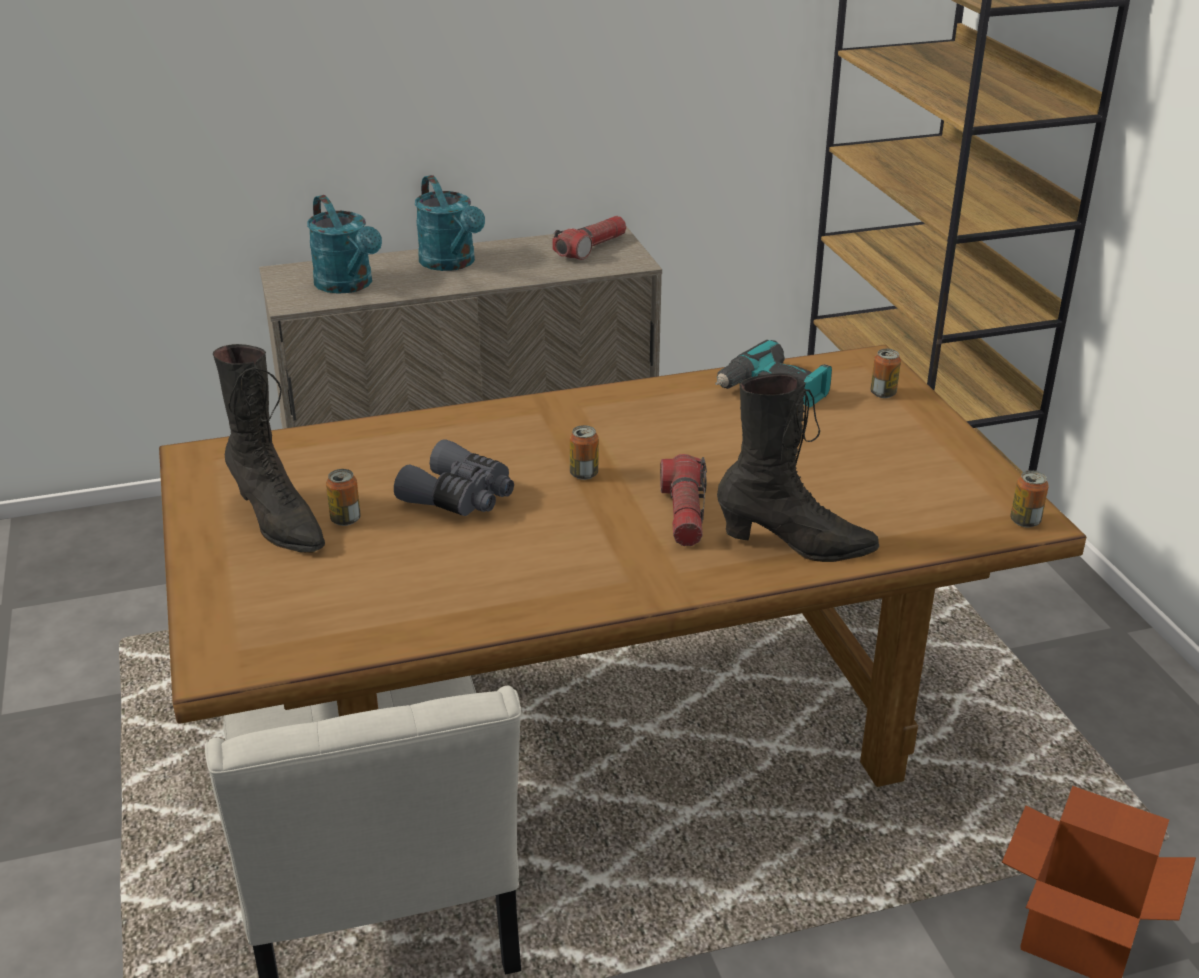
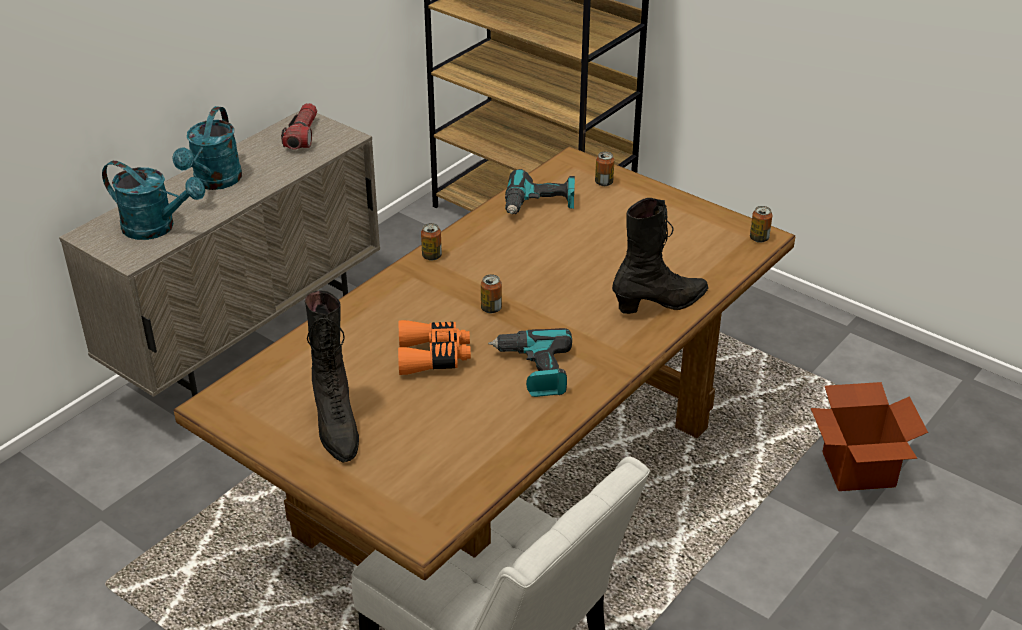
camera: 35 degrees left, 5 degrees up
(277, 522) = (336, 425): black boot -> black boot turned 60 degrees clockwise
(345, 519) = (379, 403): can -> can (432, 256)
(452, 263) = (214, 182): turquoise watering can -> turquoise watering can turned 75 degrees clockwise
(460, 497) = (433, 356): grey binoculars -> orange binoculars
(551, 555) = (534, 370): none -> power drill
(684, 513) = (579, 310): flashlight -> none

